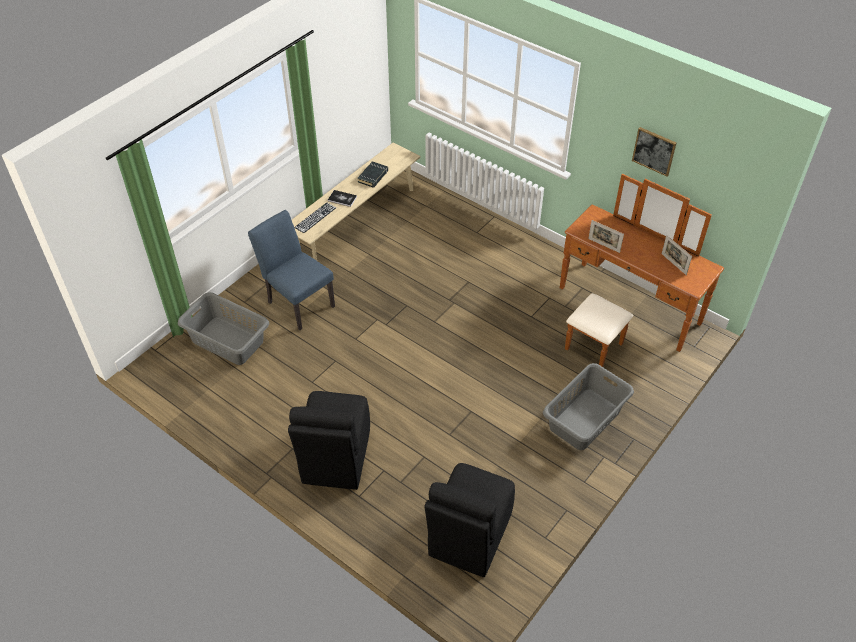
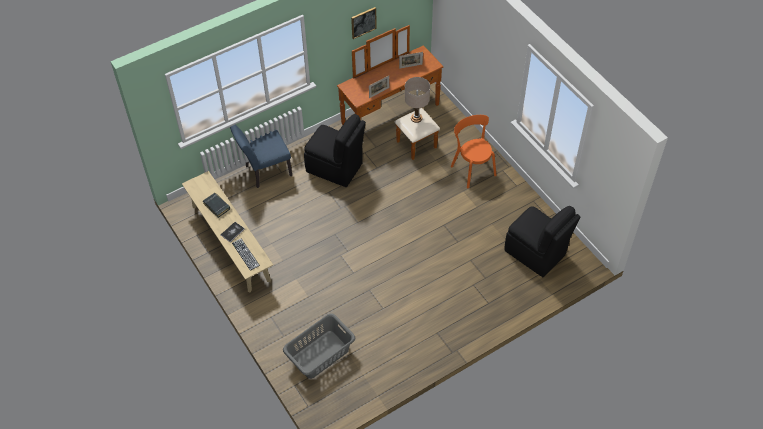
camera: 70 degrees left, 5 degrees up
(297, 302) = (300, 300): blue chair -> blue chair (265, 171)
(335, 458) = (454, 309): black chair -> black chair (335, 168)
(585, 419) = (472, 169): grey laundry basket -> orange chair
(607, 311) = (416, 118): none -> beige table lamp

